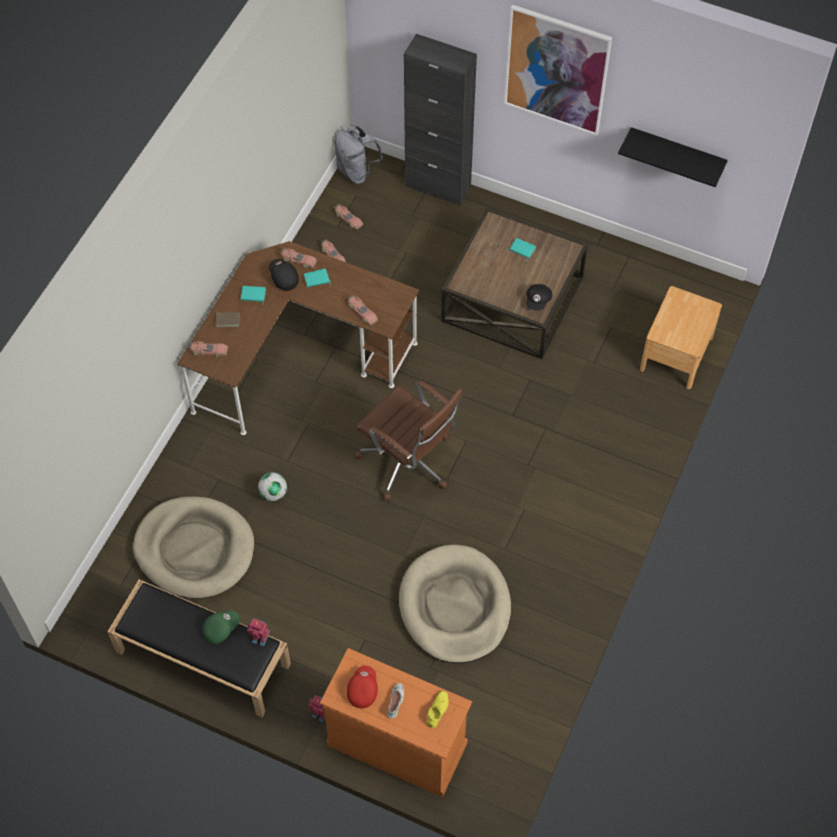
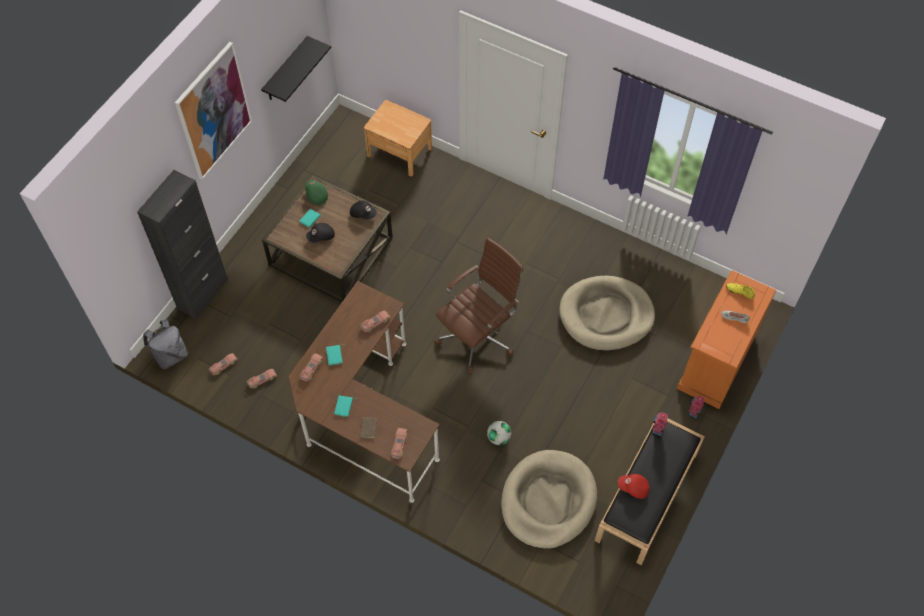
camera: 85 degrees left, 0 degrees up
(220, 629) = (649, 458): green cap -> green cap (316, 195)
(283, 278) = (329, 382): black cap -> black cap (321, 236)
(362, 689) = (725, 338): red cap -> red cap (633, 488)

